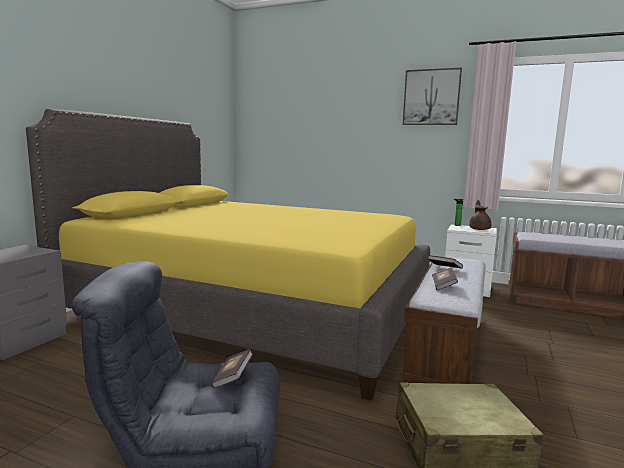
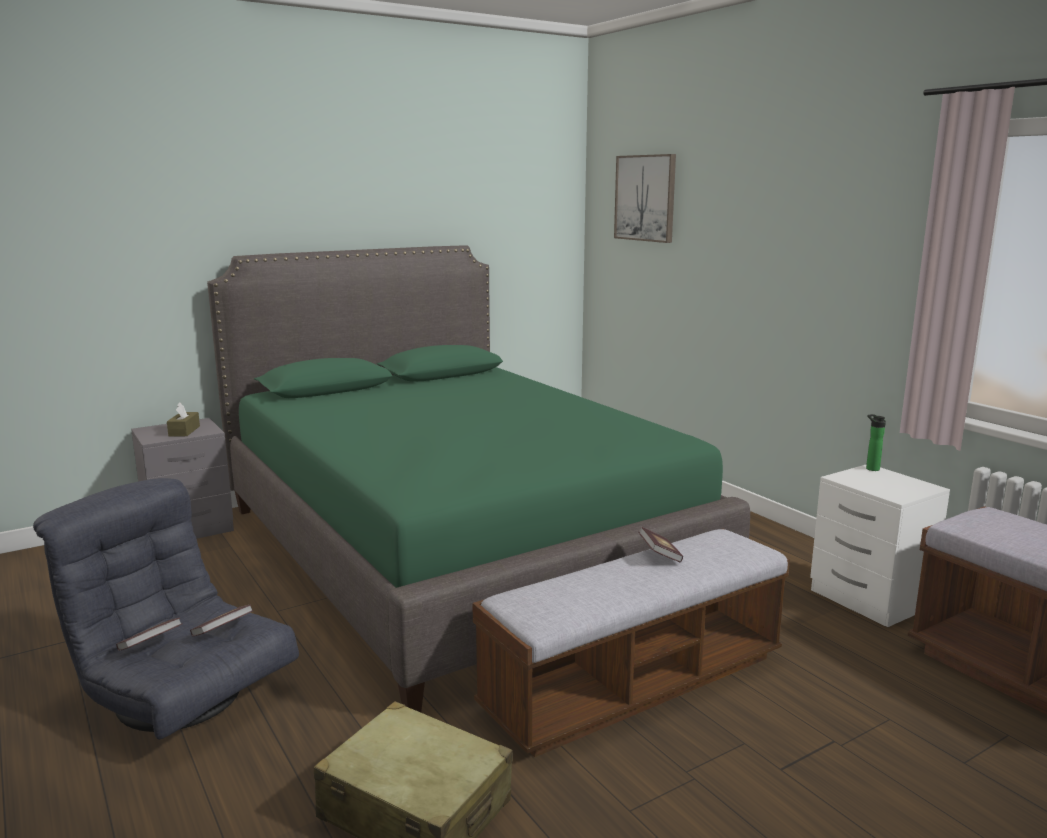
camera: 35 degrees right, 5 degrees up
(19, 253) = (184, 431): none -> brown tissue box
(252, 309) = (457, 549): yellow bed -> green bed
(431, 97) = (865, 200): picture -> picture (645, 198)
(443, 286) = (580, 585): book -> book (151, 645)
(479, 229) = (896, 486): brown teapot -> none

